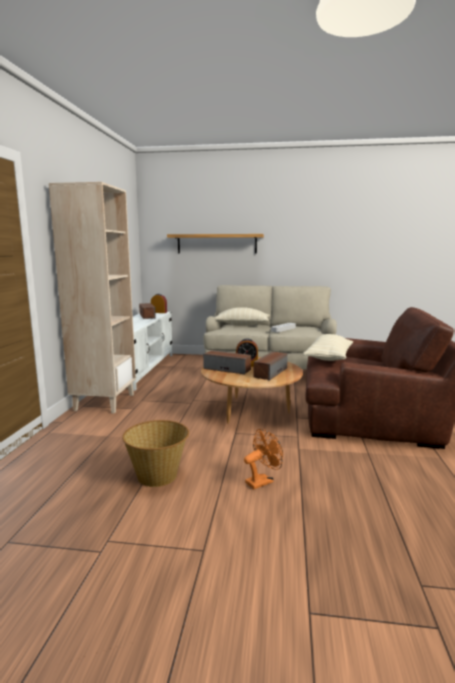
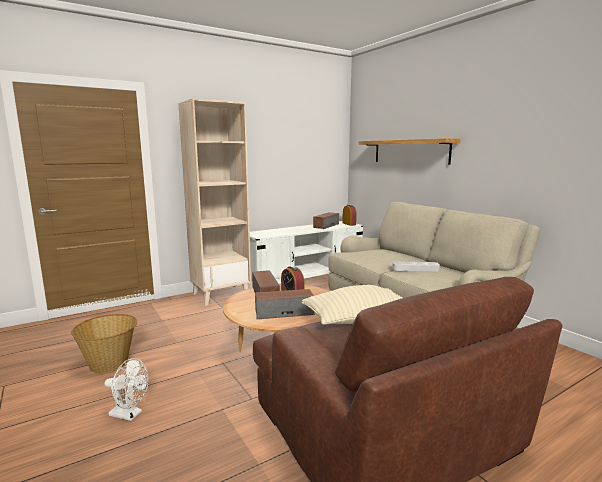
camera: 50 degrees right, 0 degrees up
(242, 325) = (386, 253): beige pillow -> none
(262, 481) = (130, 414): orange fan -> white fan

